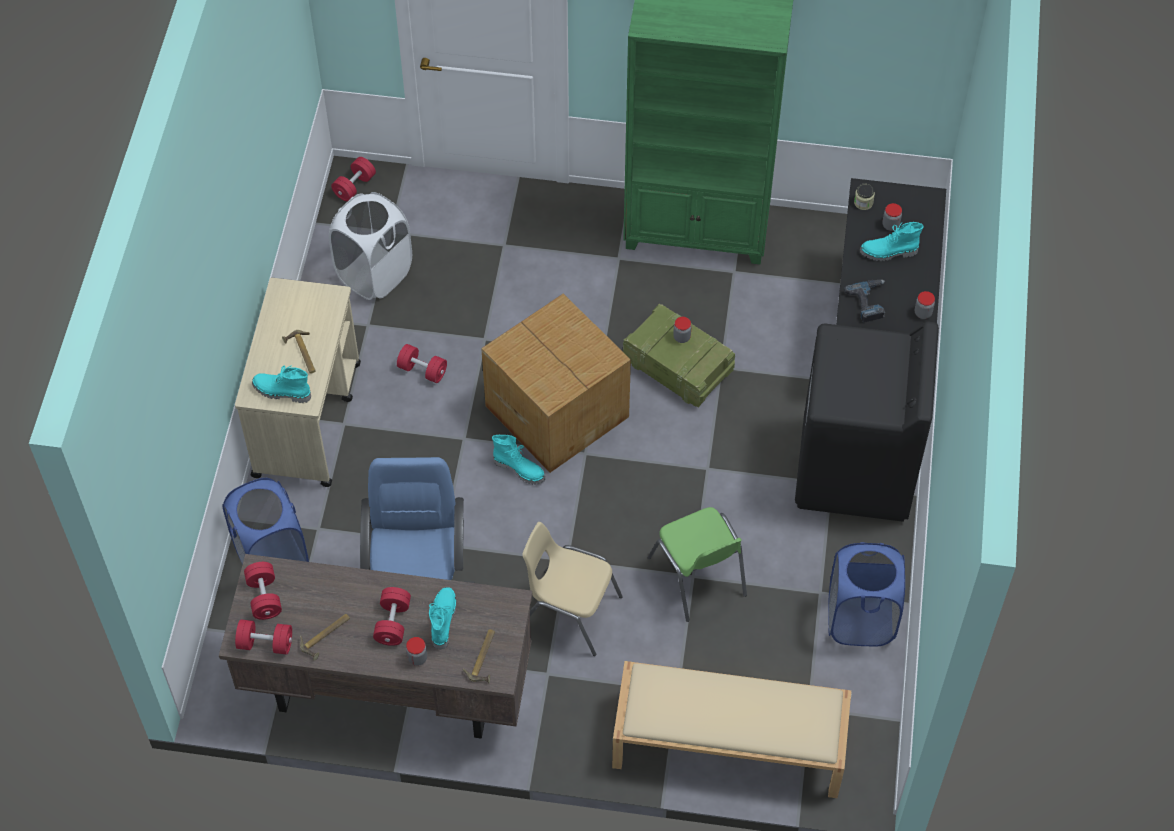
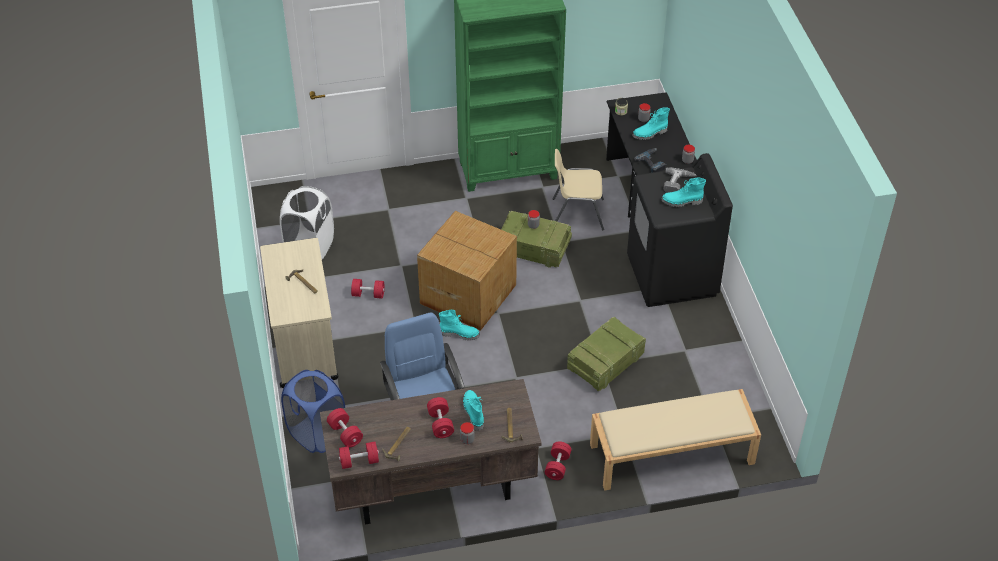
camera: 20 degrees left, 10 degrees down
(281, 392) = (299, 310): turquoise boot -> turquoise boot (682, 202)
(354, 186) = (273, 200): red dumbbell -> red dumbbell (557, 466)
(569, 611) = (531, 406): beige chair -> beige chair (576, 213)
(698, 577) = (605, 364): green chair -> crate
(860, 620) = (717, 358): blue laundry basket -> none
(876, 356) = (678, 183): none -> power drill

